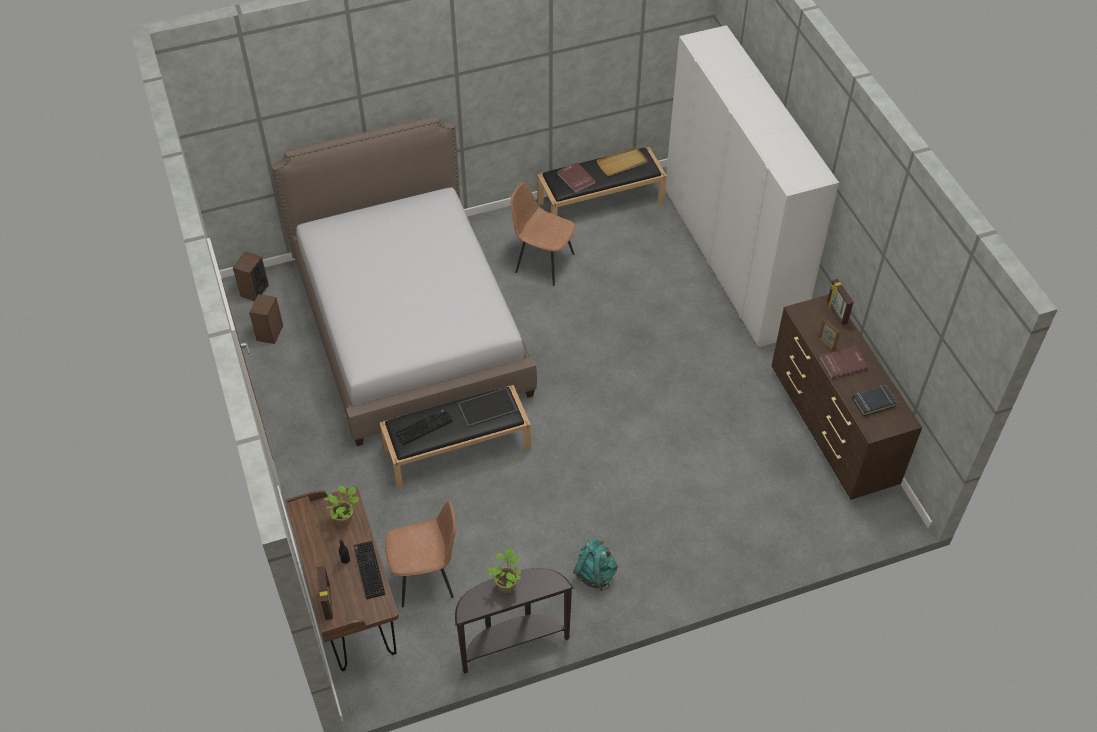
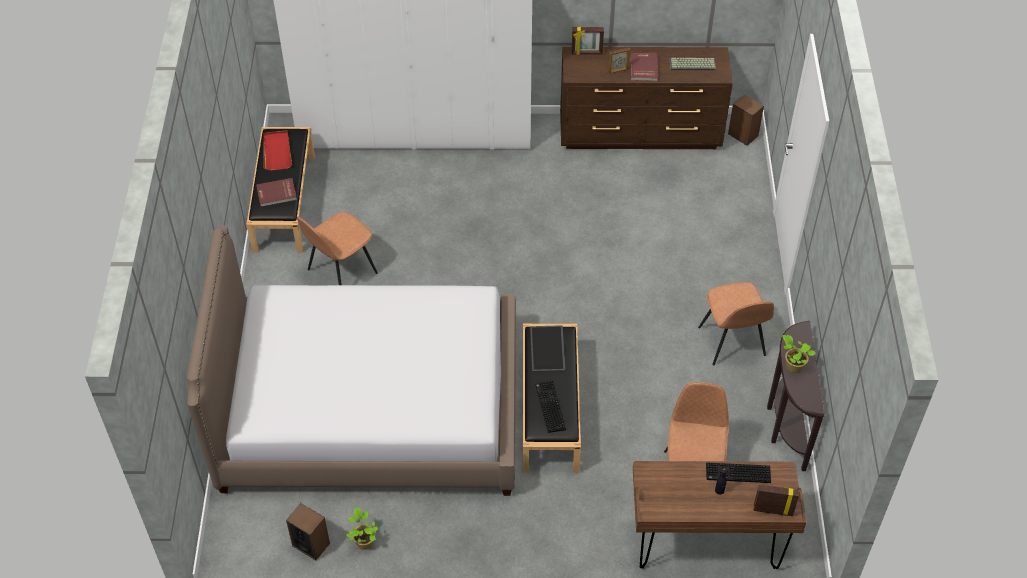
camera: 70 degrees left, 0 degrees up
(254, 290) = (236, 547): speaker -> speaker (743, 135)
(344, 518) = (670, 480): potted plant -> potted plant (364, 541)
(595, 574) = (732, 343): turquoise backpack -> brown chair
(622, 163) = (277, 151): beige tray -> red tray
(873, 402) = (692, 65): black book -> keyboard

